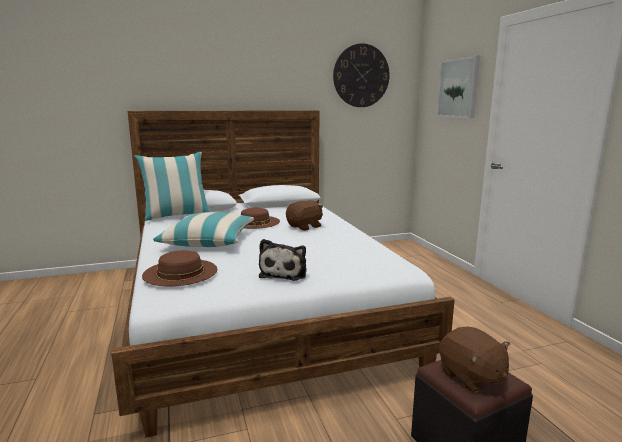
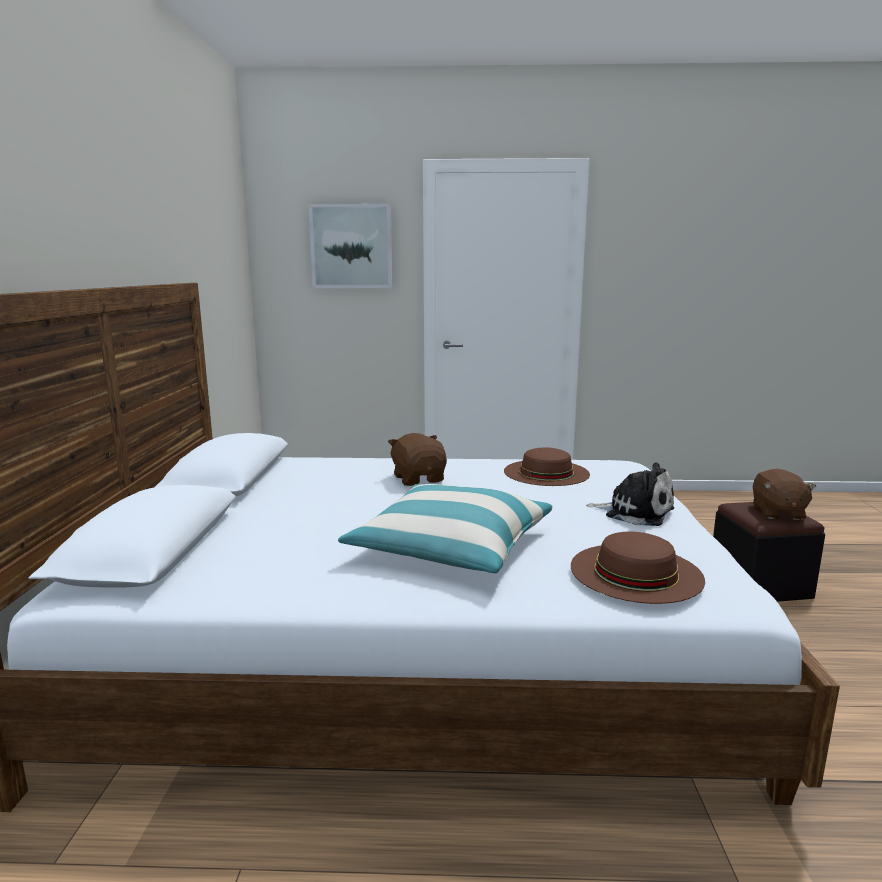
camera: 70 degrees left, 0 degrees up
(177, 216) = (197, 569): pillow -> none
(255, 222) = (354, 504): brown hat -> brown hat (546, 472)
(361, 76) = (208, 218): wall clock -> none
(471, 377) = (777, 513): brown plush toy -> brown plush toy turned 105 degrees clockwise

